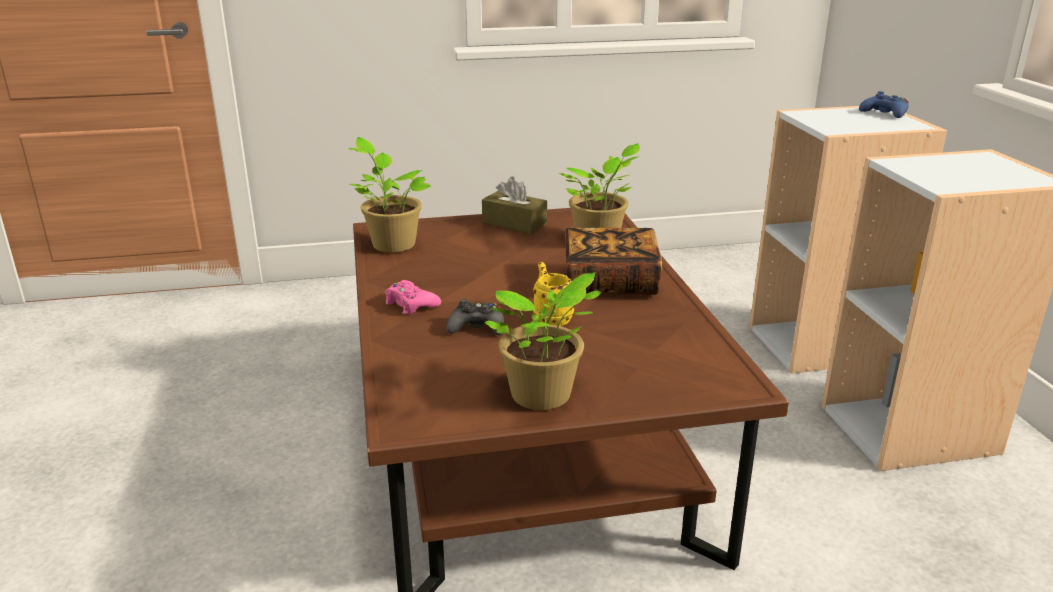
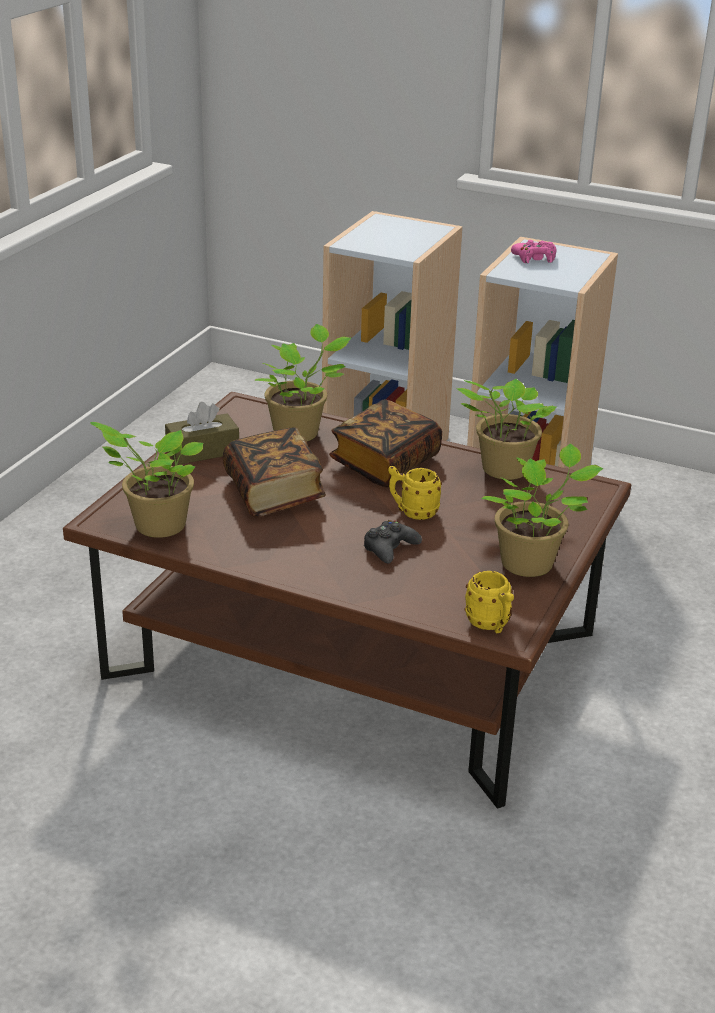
camera: 55 degrees left, 5 degrees up
(405, 410) = (490, 625): none -> yellow mug
(410, 304) = (305, 562): pink game controller -> pink game controller (535, 258)
(496, 262) = (274, 493): none -> book
(687, 330) = (501, 470): none -> potted plant
(884, 113) = (396, 222): blue game controller -> none

